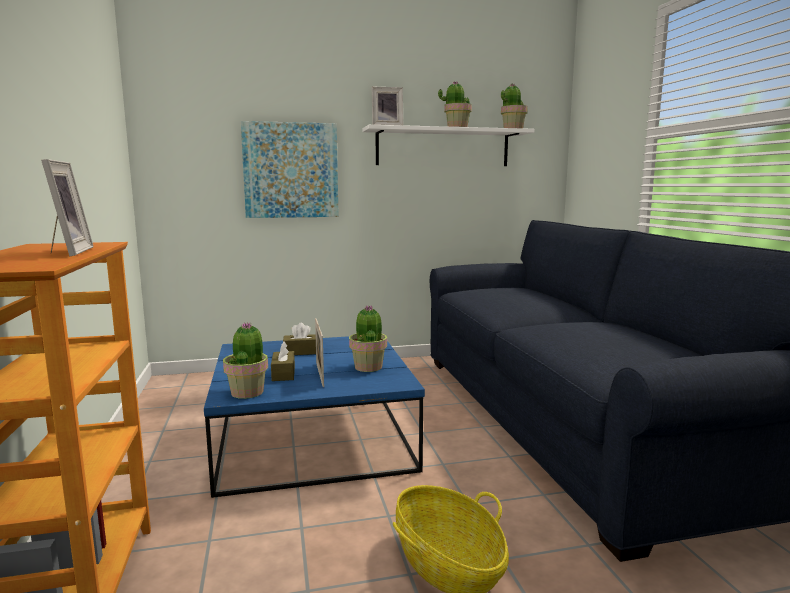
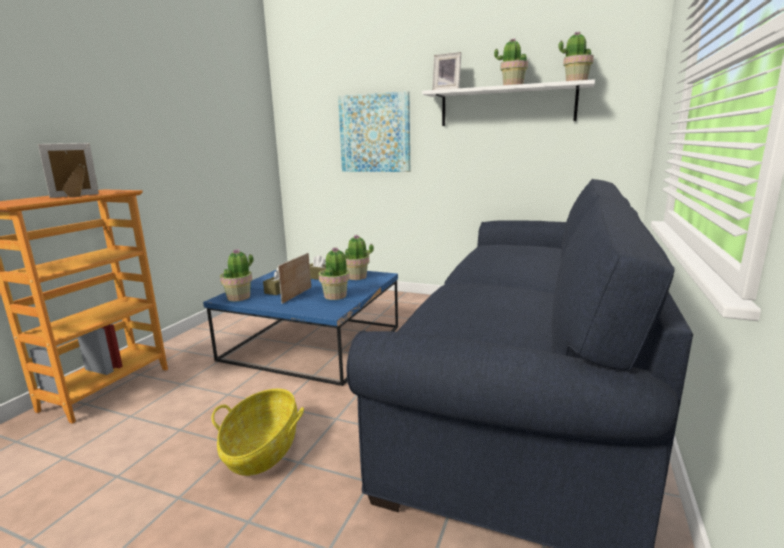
camera: 35 degrees right, 5 degrees up
(66, 252) = (76, 196): picture frame -> picture frame turned 150 degrees counterclockwise
(347, 344) = (357, 277): none -> potted plant

